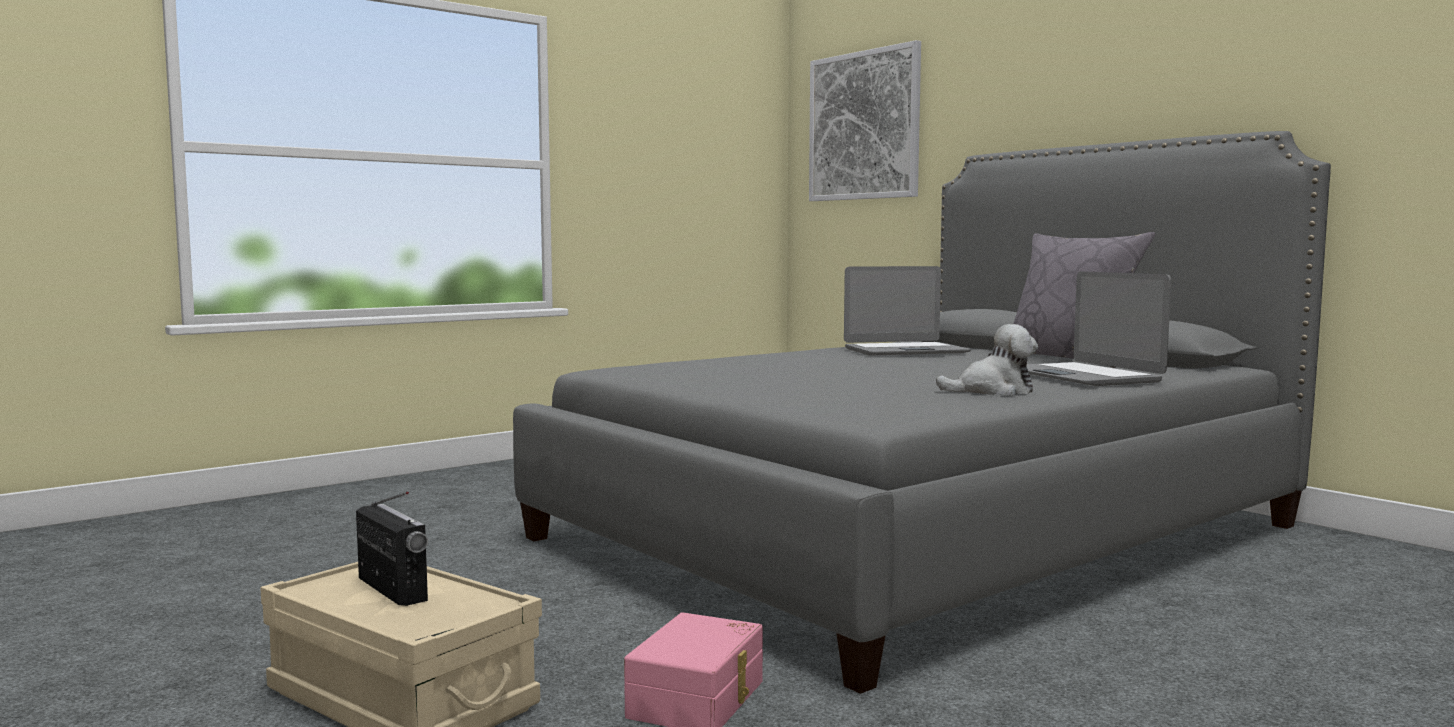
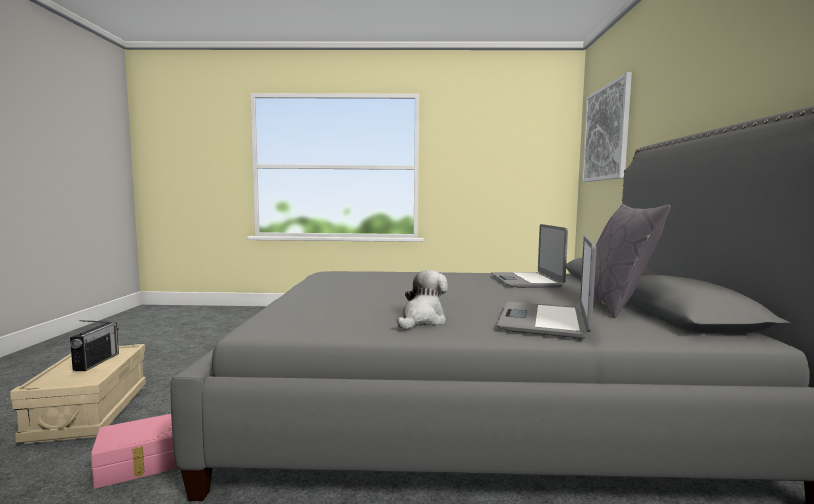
camera: 40 degrees right, 0 degrees up
(905, 351) = (526, 281): laptop -> laptop turned 60 degrees clockwise
(992, 391) = (422, 320): plush toy -> plush toy turned 90 degrees counterclockwise

